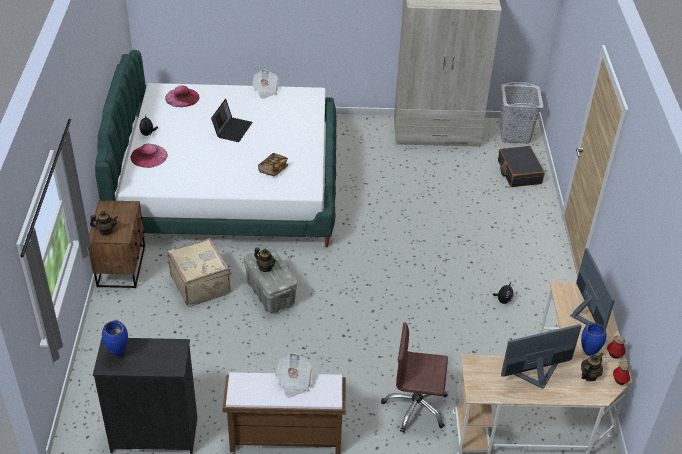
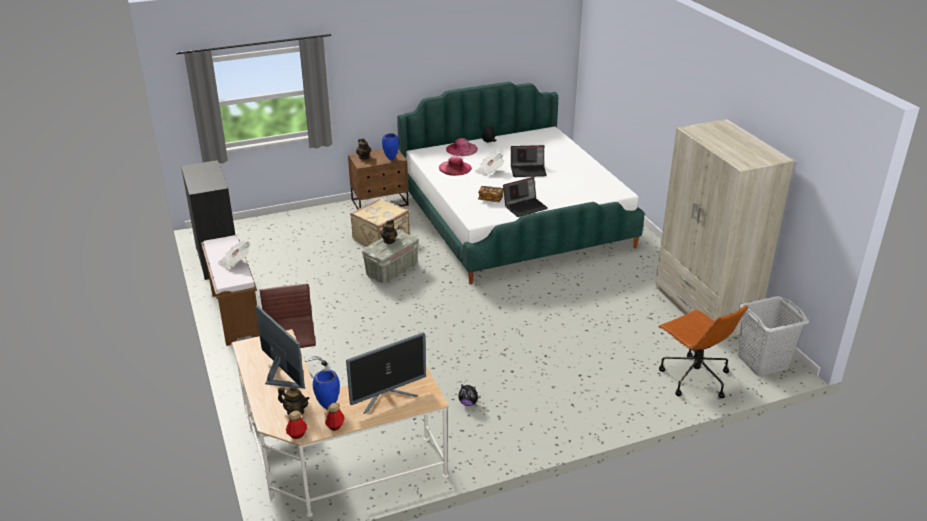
camera: 70 degrees right, 10 degrees down
(118, 354) = (203, 168): blue vase -> blue vase (391, 159)
(182, 97) = (550, 142): pink hat -> pink hat (455, 168)
(265, 90) = (599, 171): newspaper -> newspaper (489, 171)
(302, 154) = (525, 207): none -> laptop
(519, 172) = (693, 378): black suitcase -> brown office chair

